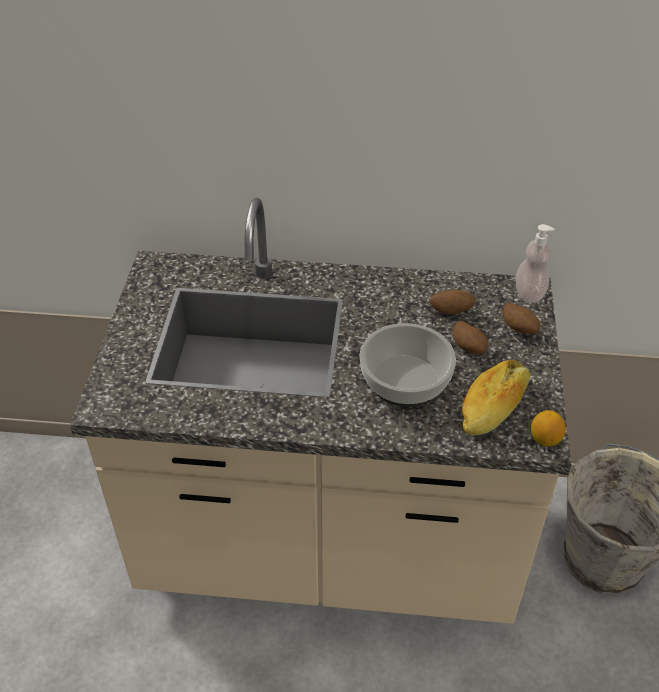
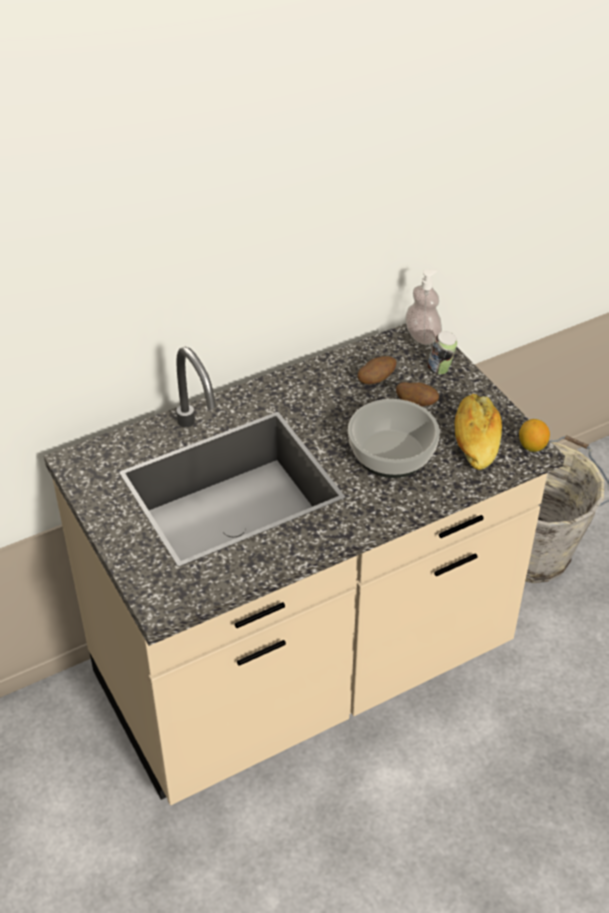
camera: 35 degrees left, 0 degrees up
(519, 329) = (440, 370): potato -> can

